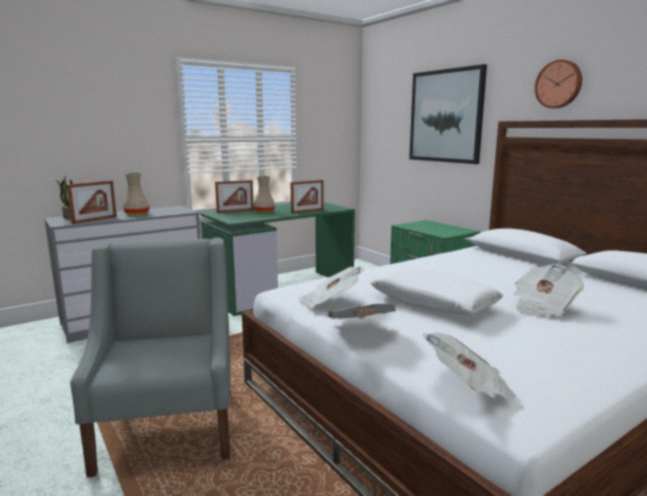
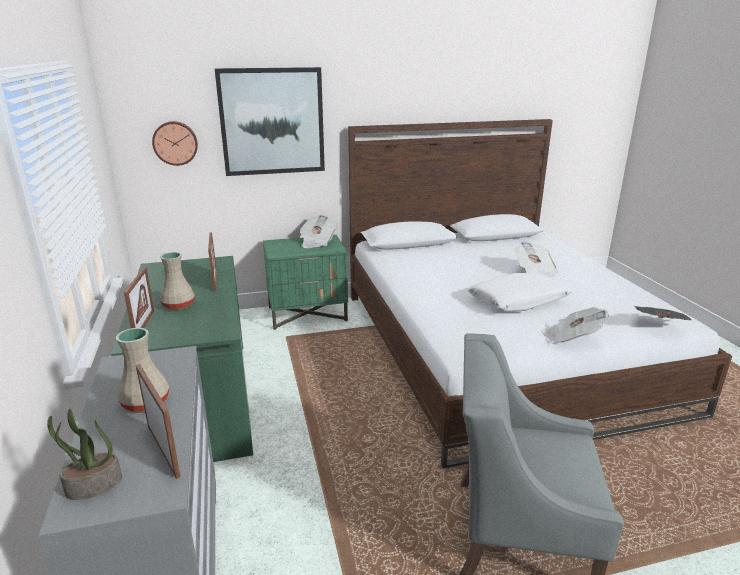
camera: 70 degrees left, 10 degrees up
(330, 303) = (506, 339): newspaper -> newspaper (317, 242)
(559, 84) = (397, 92): wall clock -> wall clock (175, 143)

